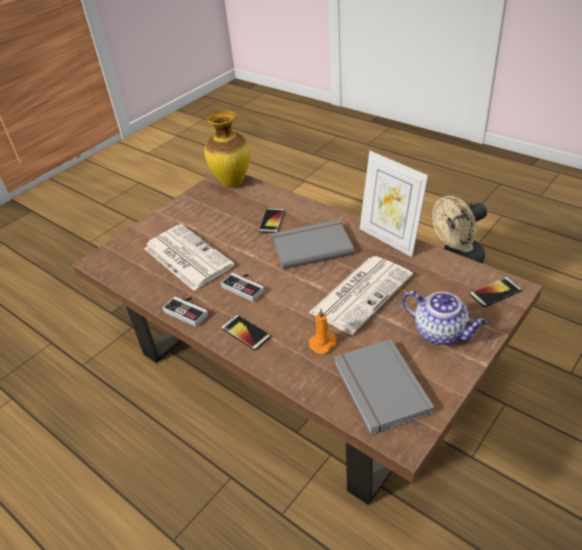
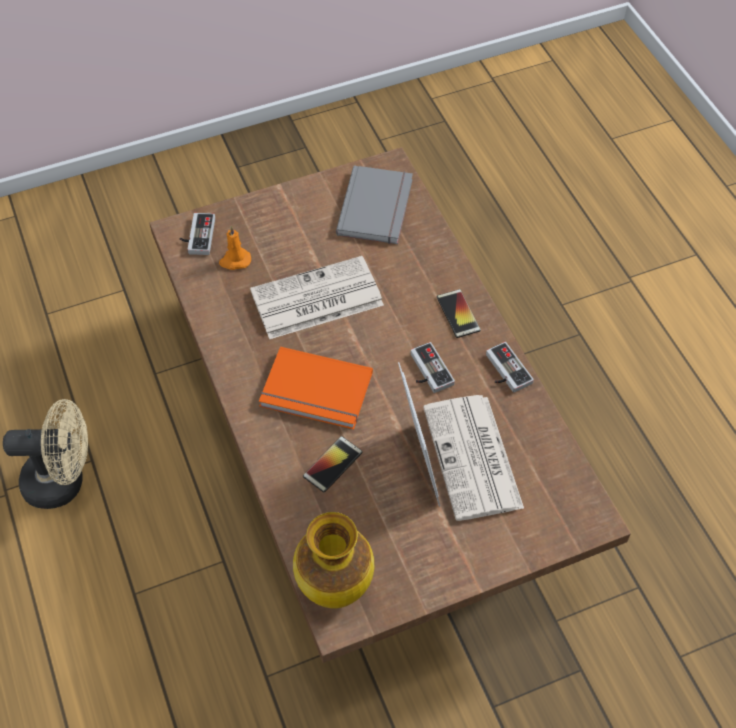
camera: 155 degrees left, 15 degrees up
(311, 245) = (316, 393): grey book -> orange book
(324, 343) = (392, 266): orange candle -> orange candle (235, 260)
(389, 239) = (224, 352): picture frame -> picture frame (417, 466)
(441, 333) = (284, 225): teapot -> none
(495, 292) = (197, 236): phone -> game controller

